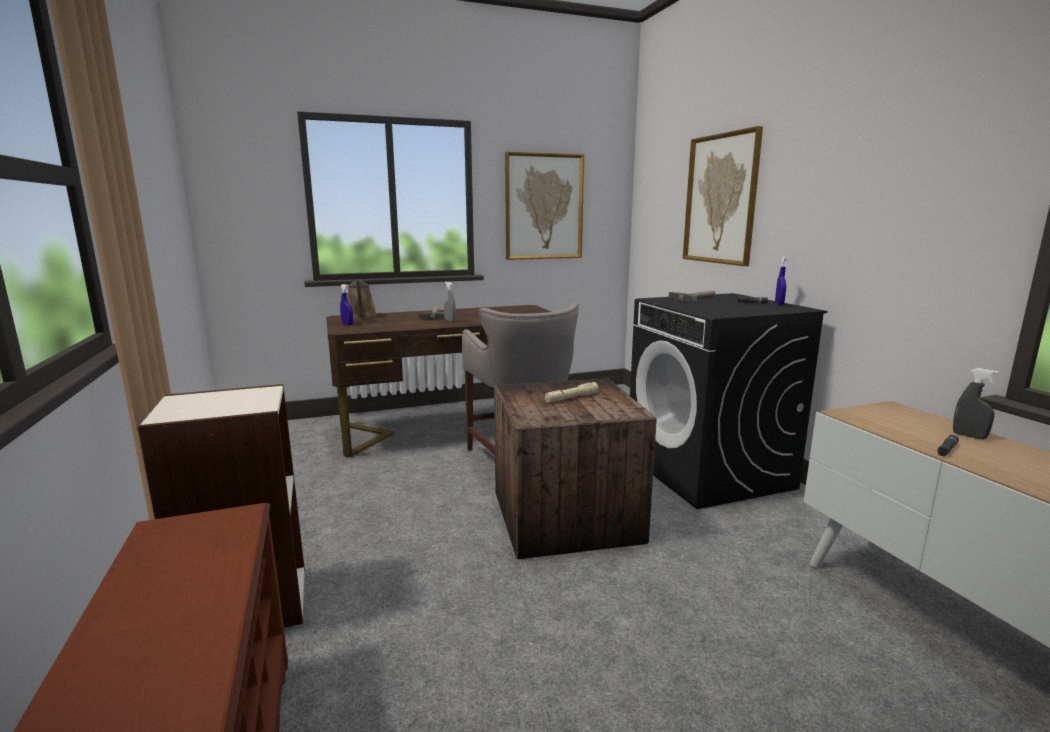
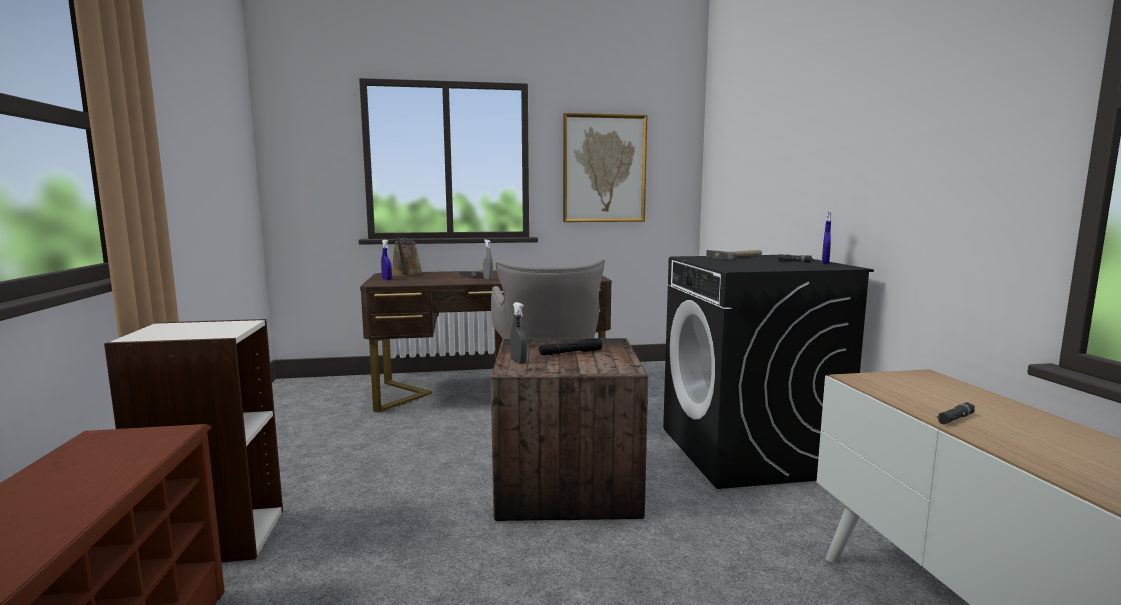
camera: 10 degrees right, 5 degrees down
(571, 398) = (570, 353): beige flashlight -> black flashlight
(721, 199) = (777, 154): picture -> none
(969, 436) = (998, 407): grey spray bottle -> grey spray bottle (518, 362)

